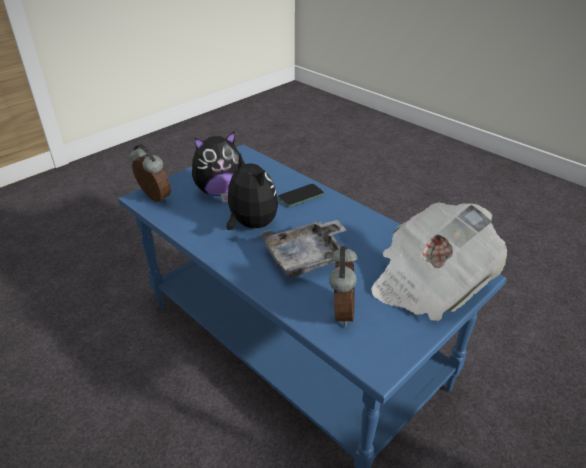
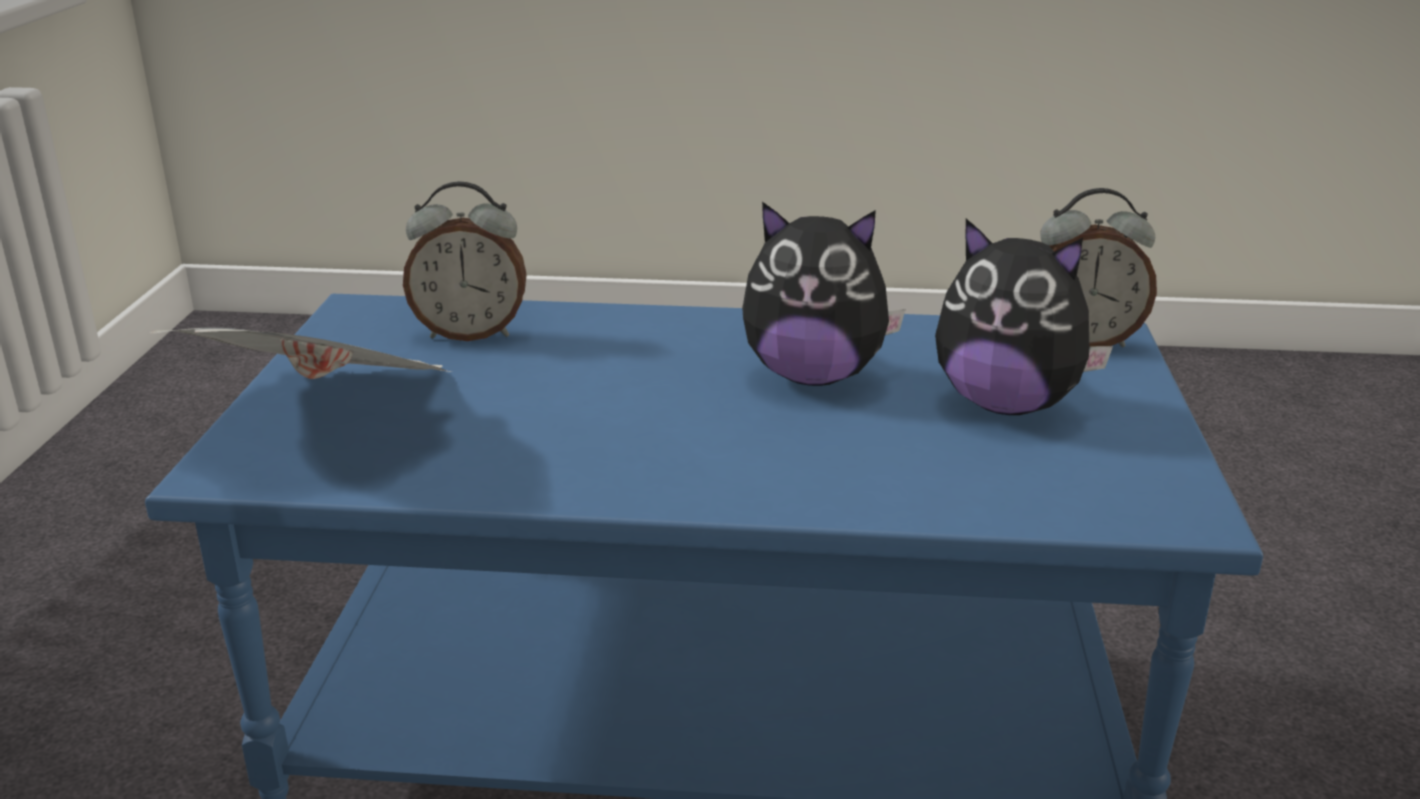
camera: 140 degrees right, 10 degrees down
(219, 191) = (1007, 404): plush toy -> plush toy turned 90 degrees counterclockwise
(301, 196) = (813, 470): phone -> none
(307, 257) = (621, 372): grey tray -> none
(340, 312) = (471, 333): alarm clock -> alarm clock turned 60 degrees counterclockwise

